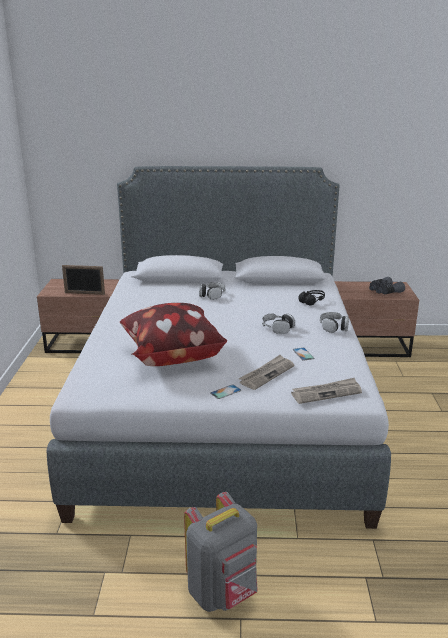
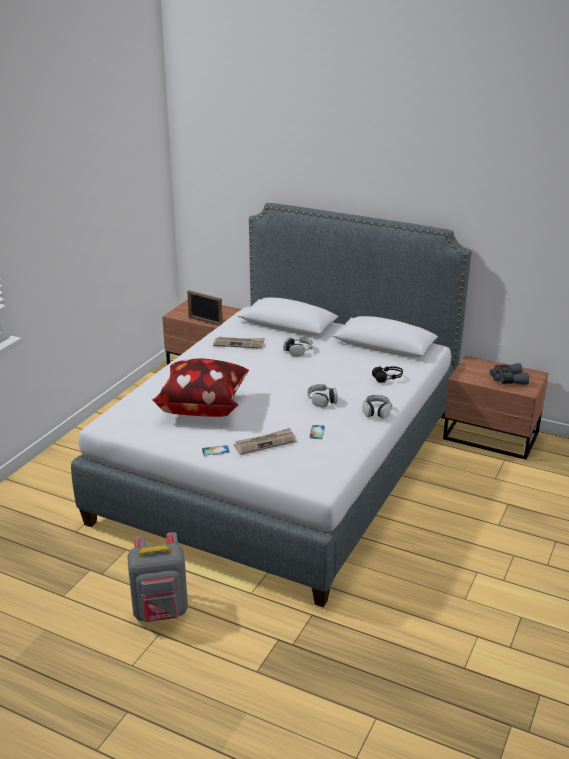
camera: 25 degrees right, 5 degrees up
(326, 393) = (296, 473): newspaper -> newspaper (239, 344)

